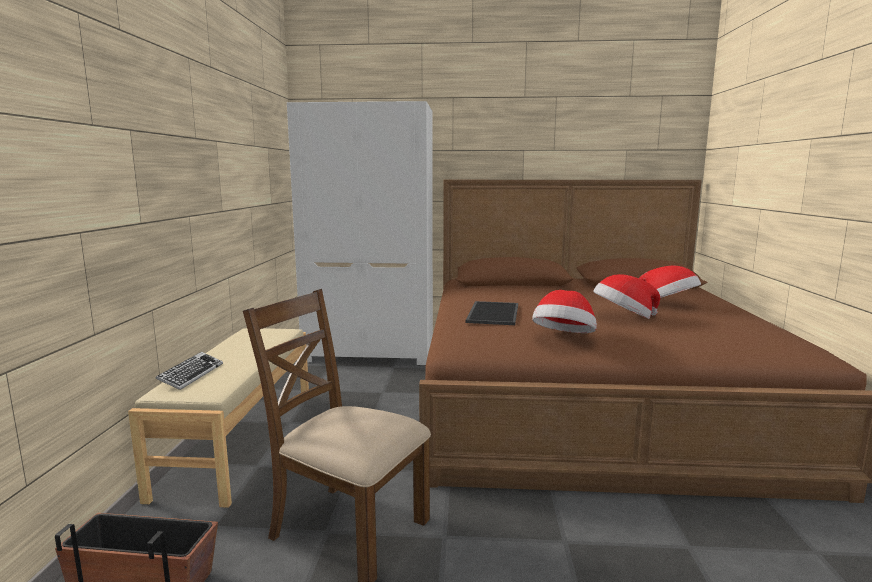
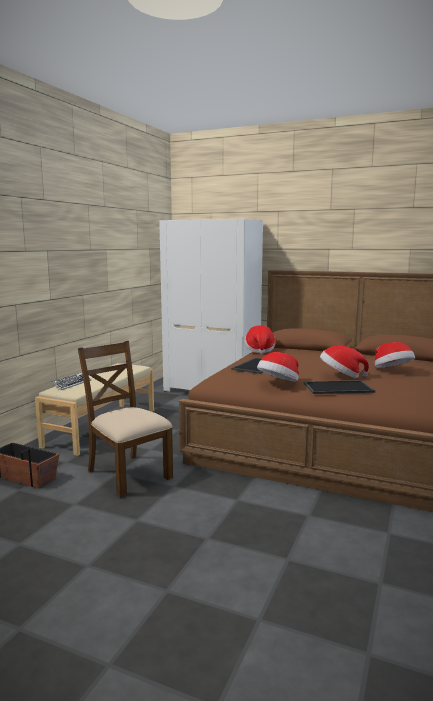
camera: 20 degrees right, 0 degrees up
(462, 291) = (259, 350): none -> hat
(649, 336) = (337, 388): none -> tray

